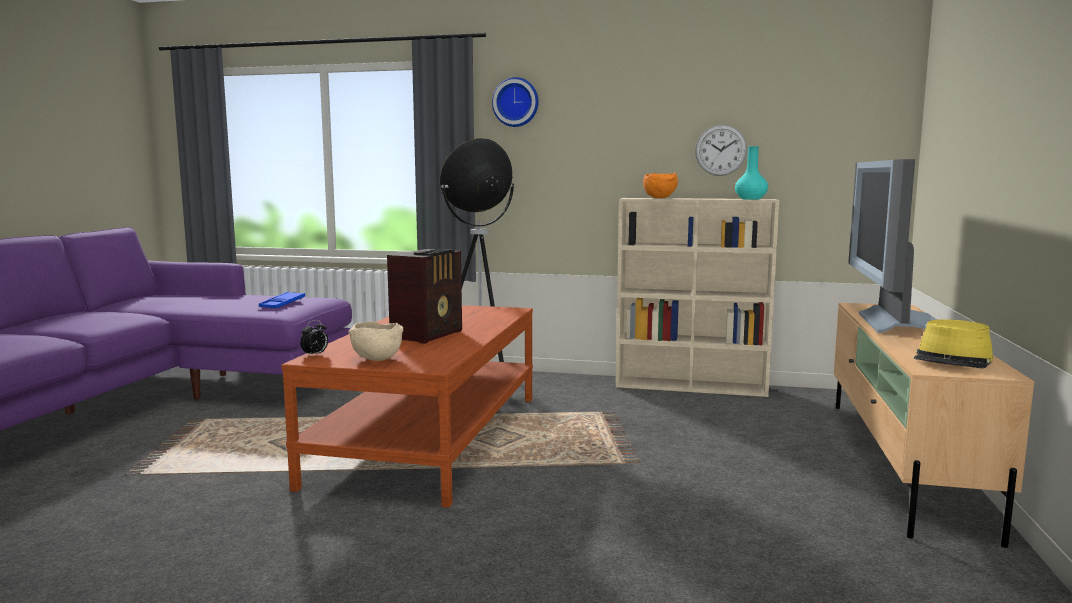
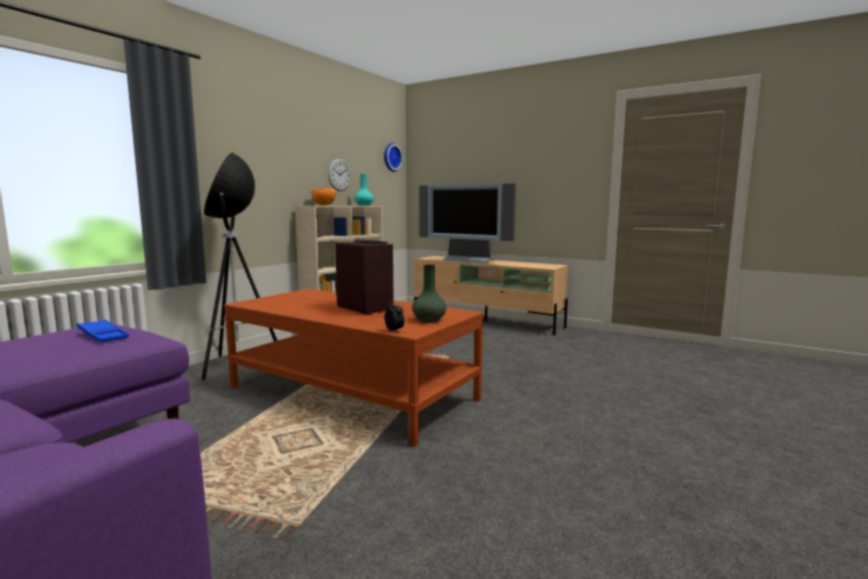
camera: 70 degrees left, 0 degrees up
(376, 359) = (429, 320): beige bowl -> green vase
(516, 102) = (216, 123): wall clock -> wall clock (391, 157)
(953, 359) = (535, 264): yellow hat -> none

